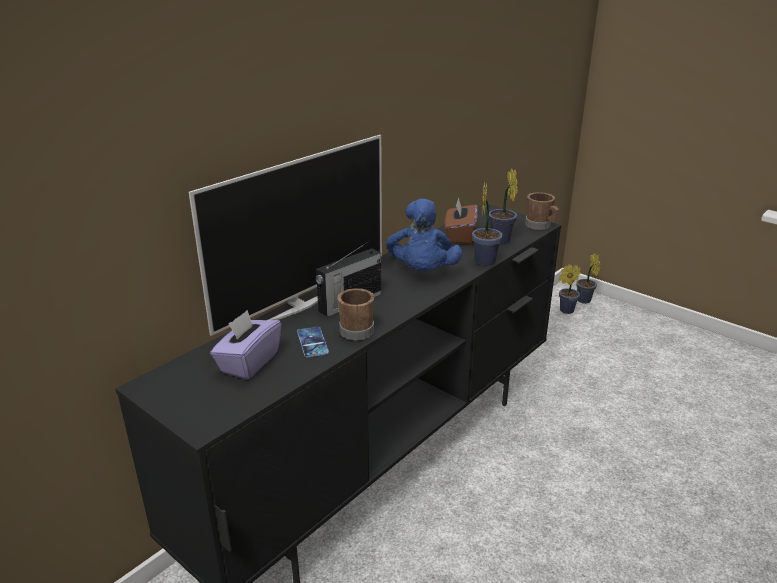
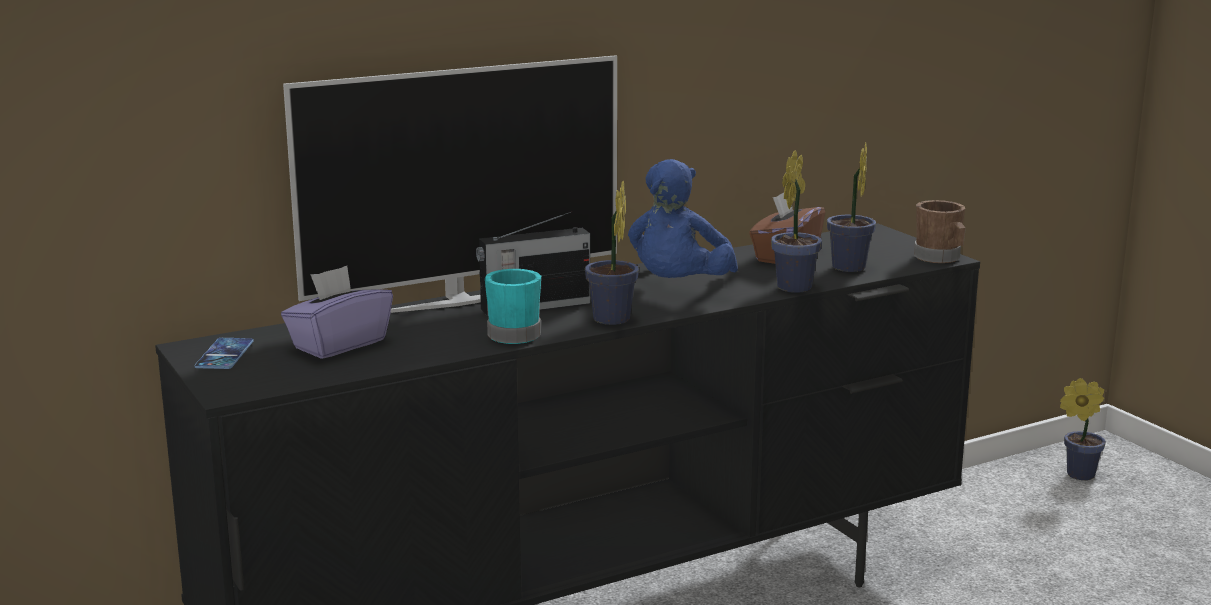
camera: 20 degrees right, 10 degrees down
(312, 342) = (442, 337): phone -> phone (224, 354)
(354, 329) = (513, 333): brown mug -> turquoise mug
(584, 301) = (1128, 467): potted plant -> potted plant (611, 321)

